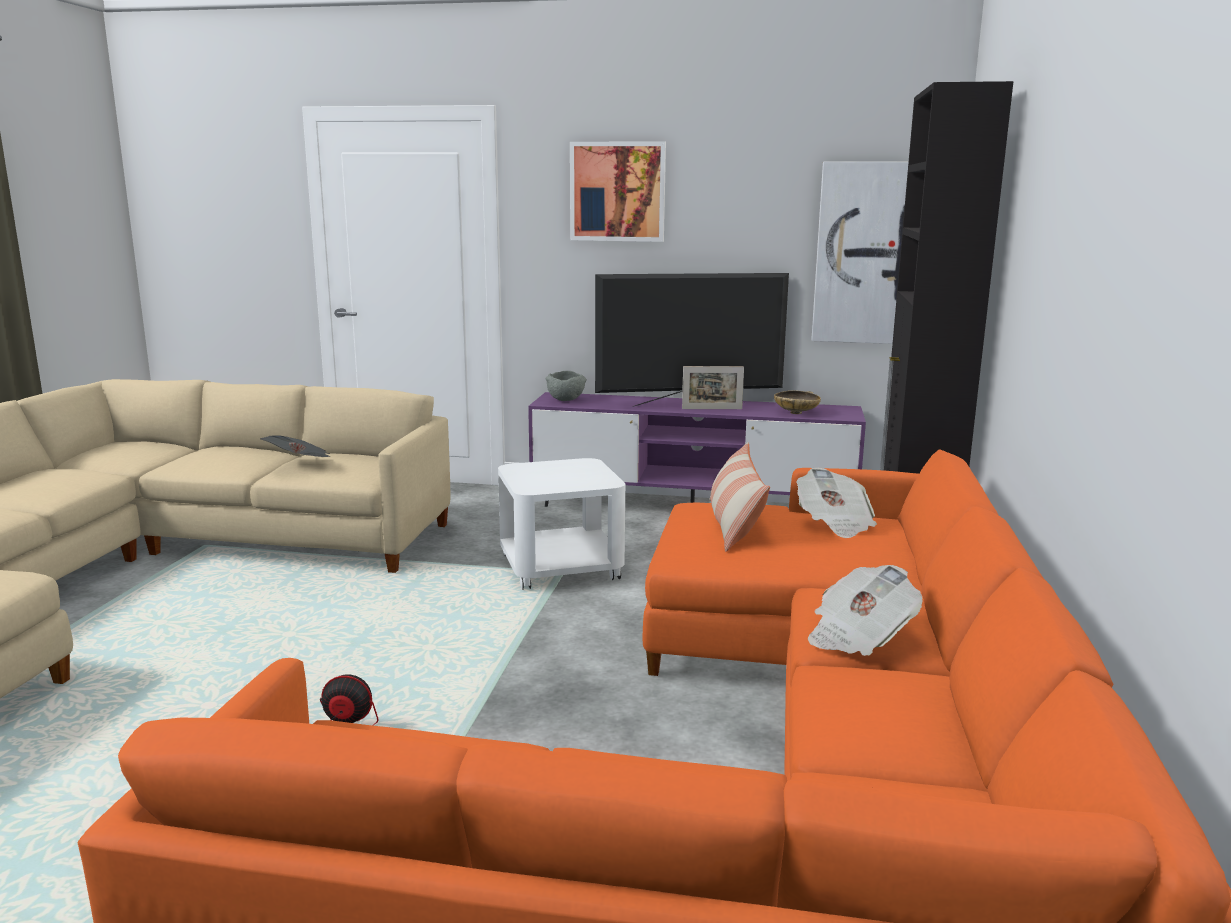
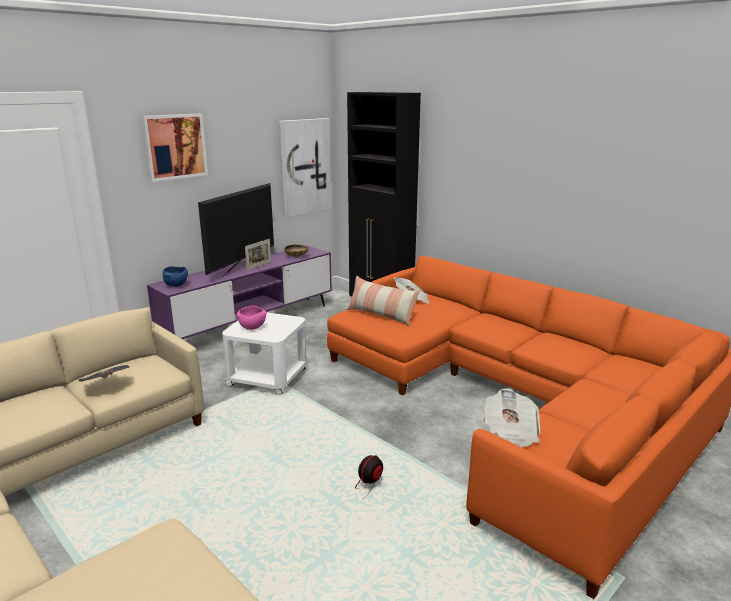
camera: 55 degrees left, 5 degrees up
(542, 472) = (252, 327): none -> pink bowl
(566, 400) = (176, 285): grey bowl -> blue bowl
(858, 636) = (508, 333): newspaper -> newspaper (510, 433)

